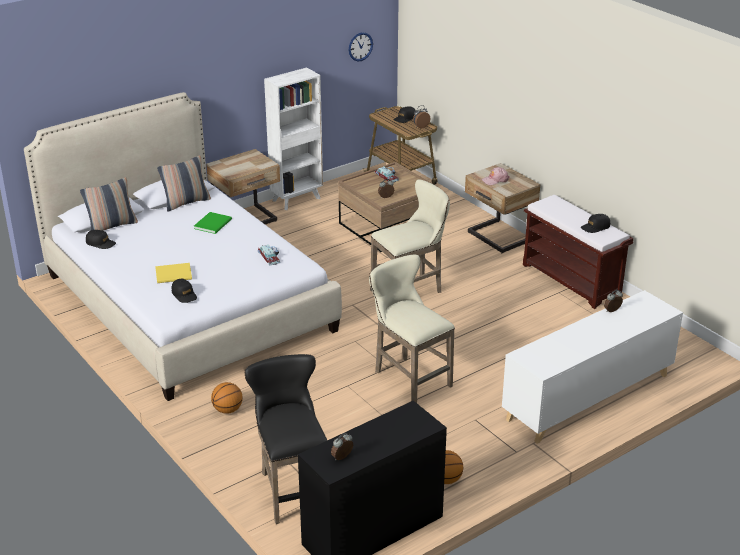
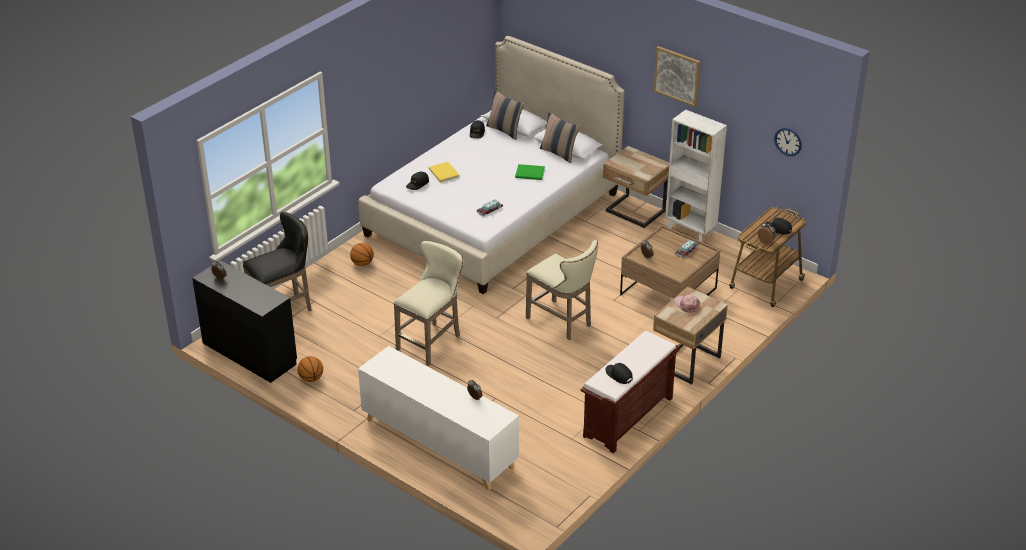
camera: 75 degrees right, 5 degrees up
(247, 48) = (677, 75): none -> picture

